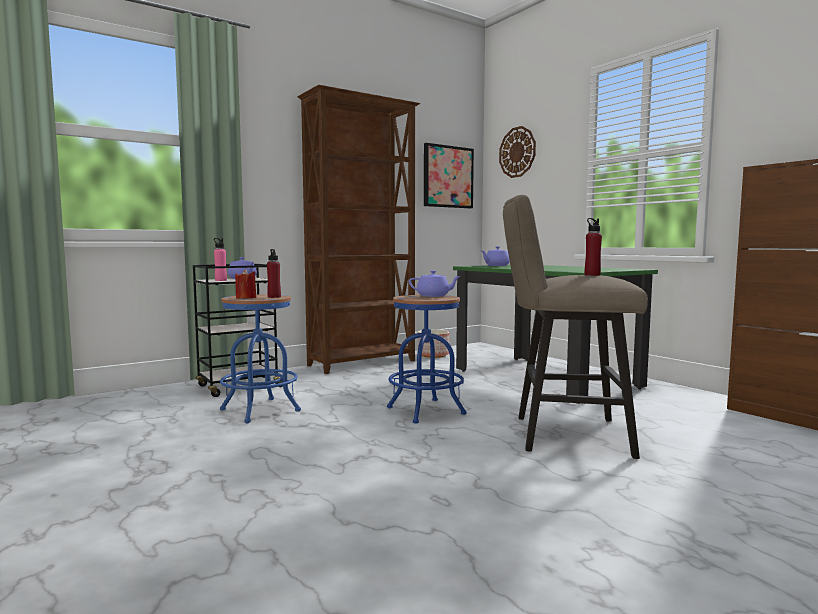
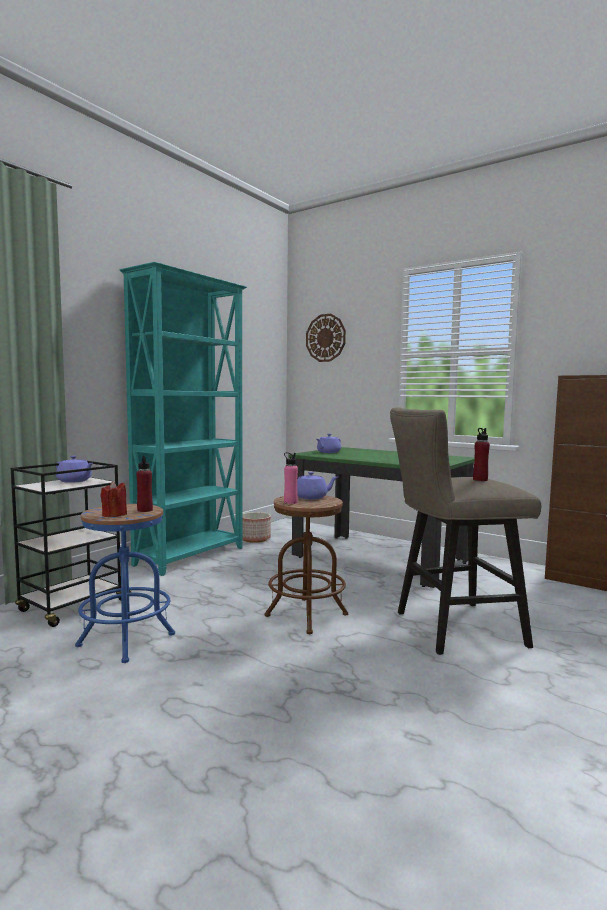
camera: 20 degrees left, 0 degrees up
(221, 280) = (54, 487): pink bottle -> pink bottle (290, 502)
(363, 363) = (191, 556): brown bookcase -> turquoise bookcase
(425, 411) = (306, 615): blue stool -> brown stool
(447, 177) = (258, 358): picture -> none

